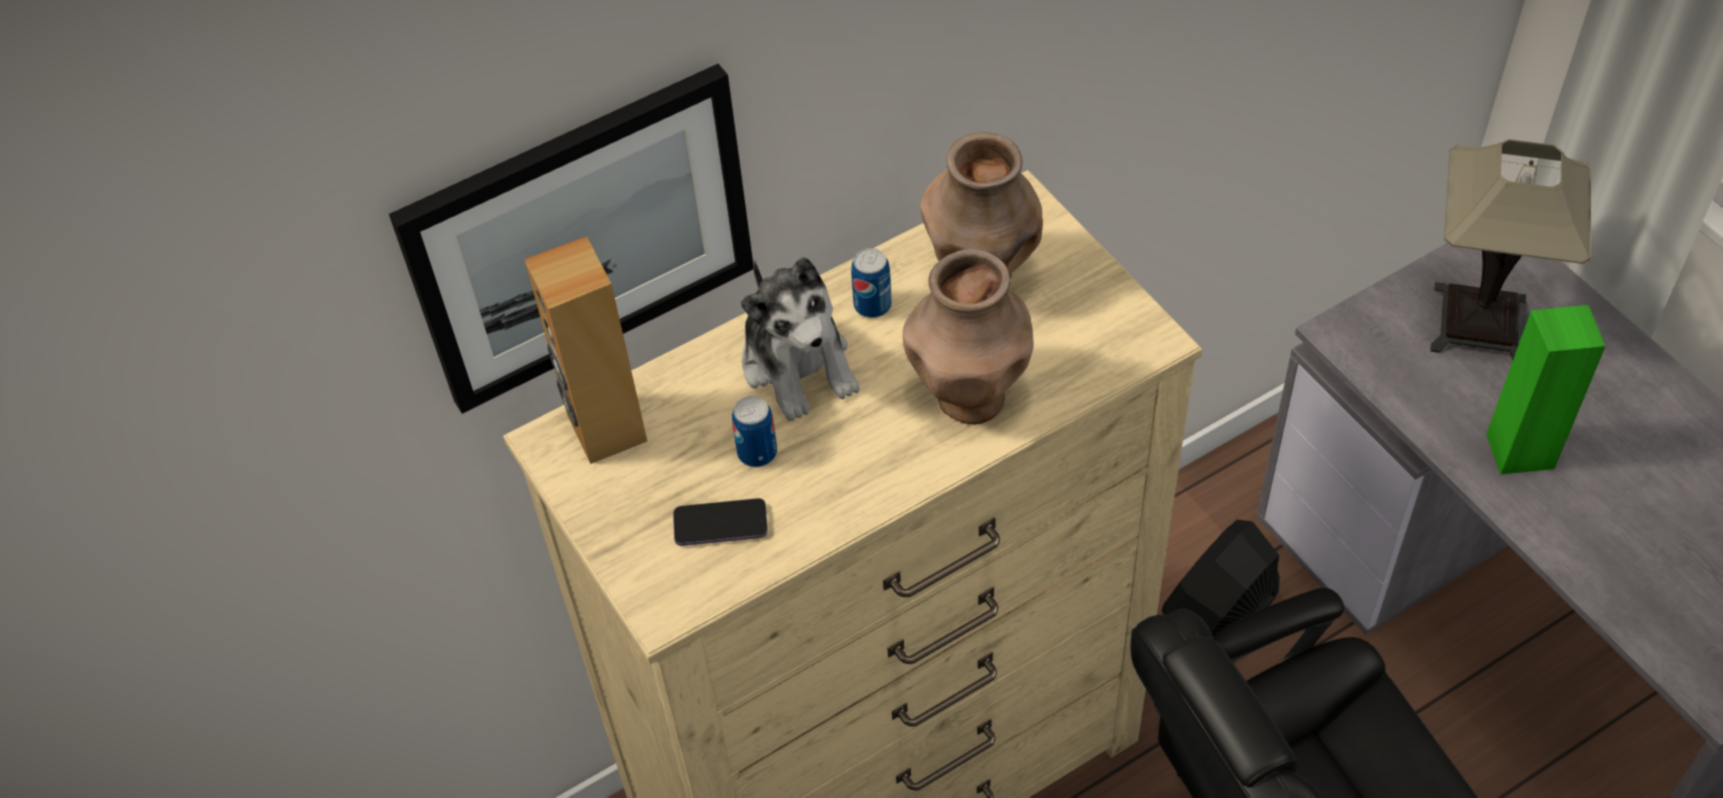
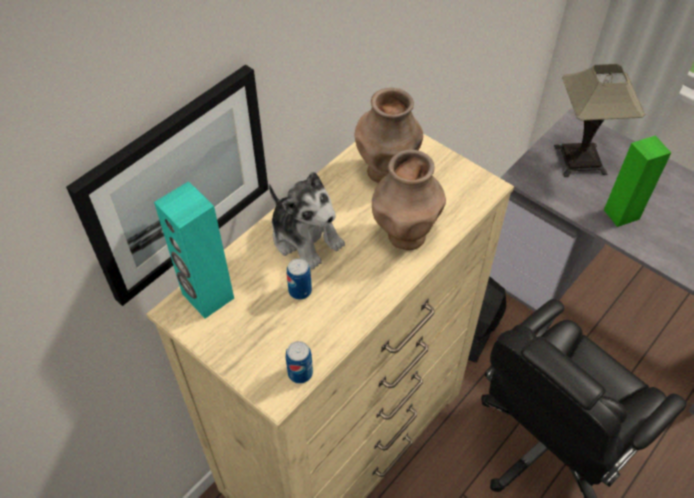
camera: 20 degrees left, 0 degrees up
(605, 429) = (207, 296): brown speaker -> turquoise speaker
(720, 524) = (293, 336): phone -> none
(872, 305) = (334, 197): can -> can (300, 373)

